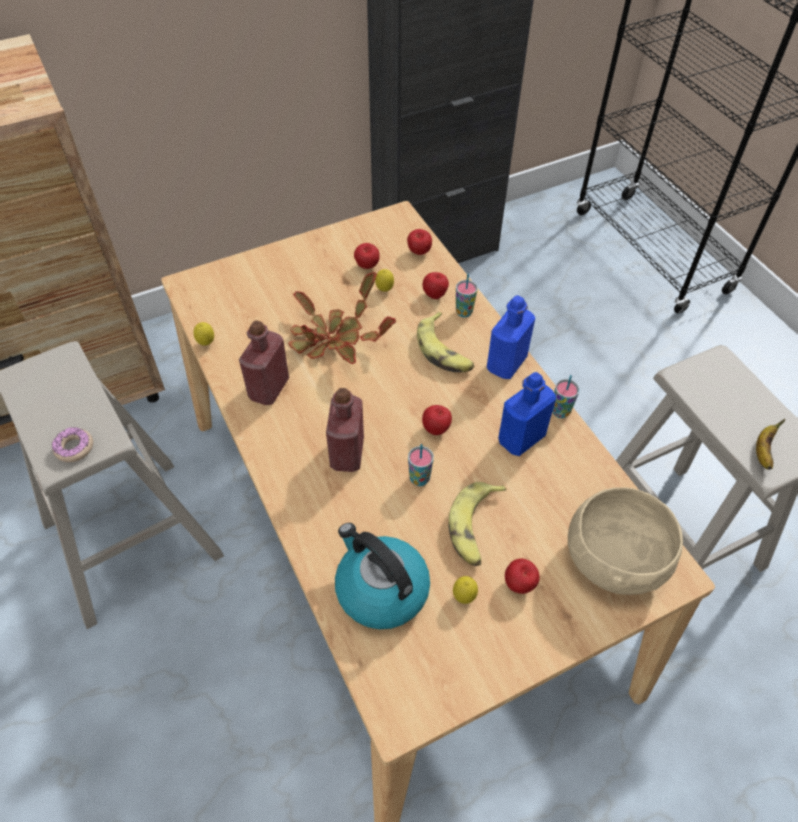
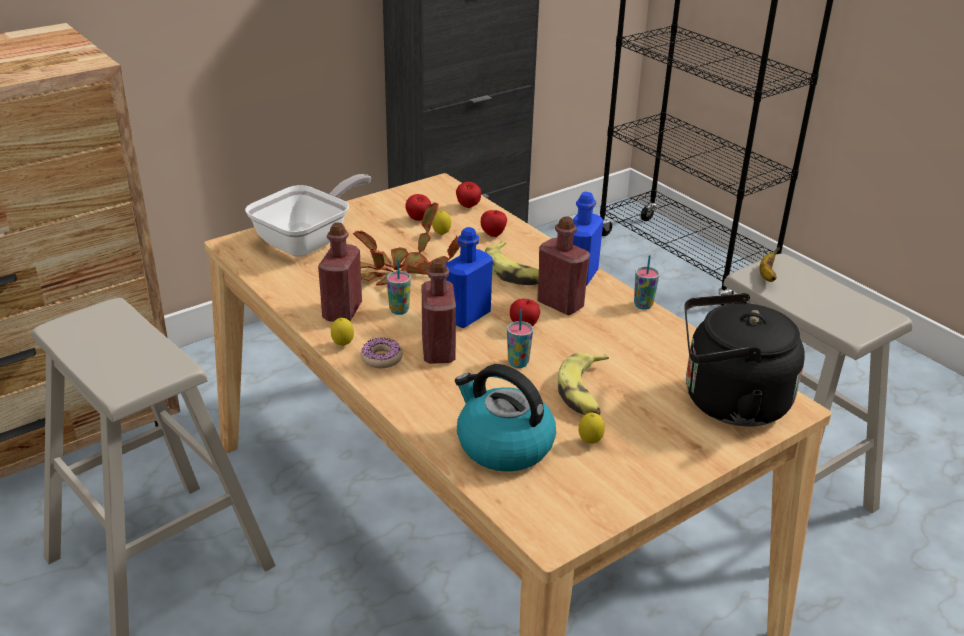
camera: 10 degrees left, 20 degrees down
(74, 448) = (140, 375): donut -> donut (381, 358)
(206, 343) = (266, 284): lemon -> lemon (343, 345)
(257, 287) = (309, 241): none -> frying pan
(464, 312) = (526, 244): cup -> cup (399, 310)
(478, 401) = (560, 304): none -> red bottle
(519, 585) = (642, 428): apple -> none
(521, 438) = (611, 326): blue bottle -> blue bottle (467, 316)
(613, 560) = (728, 402): beige bowl -> black kettle
(763, 451) = (843, 320): banana -> banana (767, 275)

